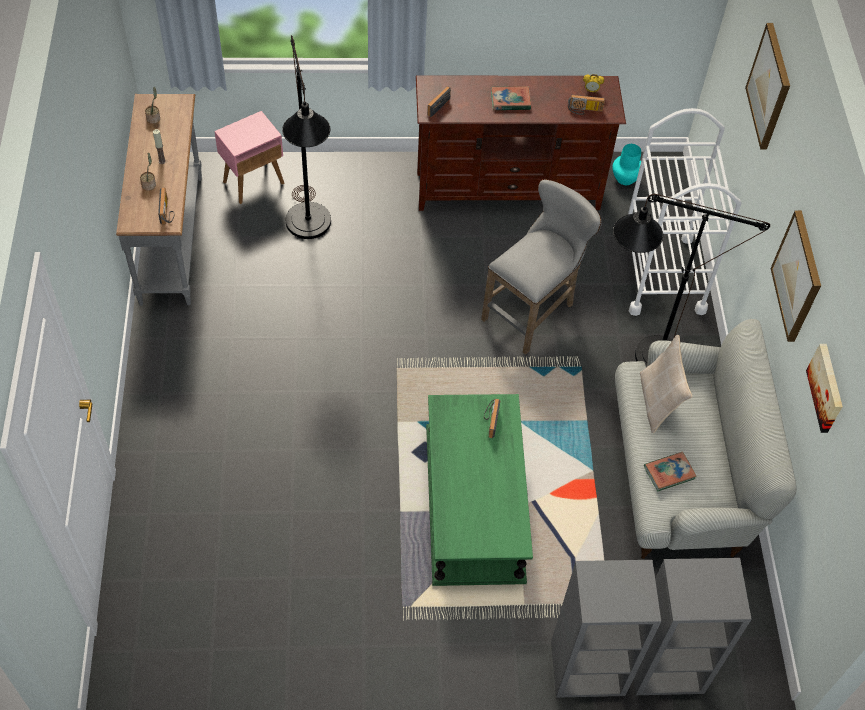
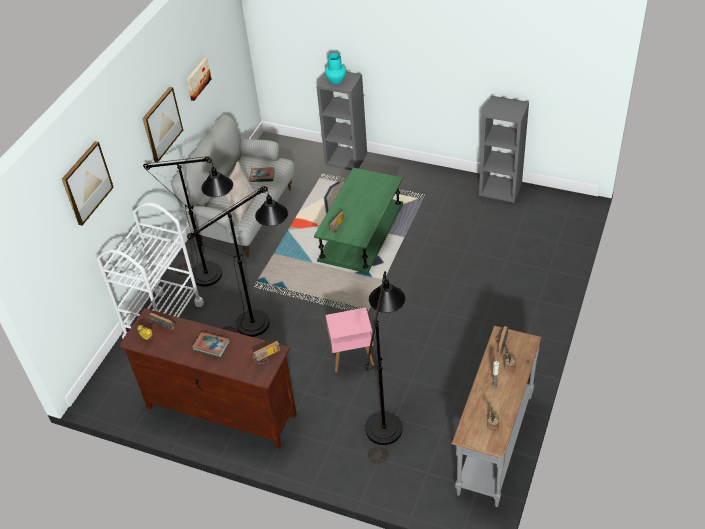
camera: 150 degrees left, 10 degrees down
(254, 182) = (414, 477): pink side table -> pink side table (351, 358)
(533, 311) = (262, 320): grey stool -> black floor lamp
(625, 178) = (130, 396): turquoise vase -> turquoise vase (335, 80)
(665, 667) = (310, 152): grey bookcase -> grey bookcase (501, 189)

